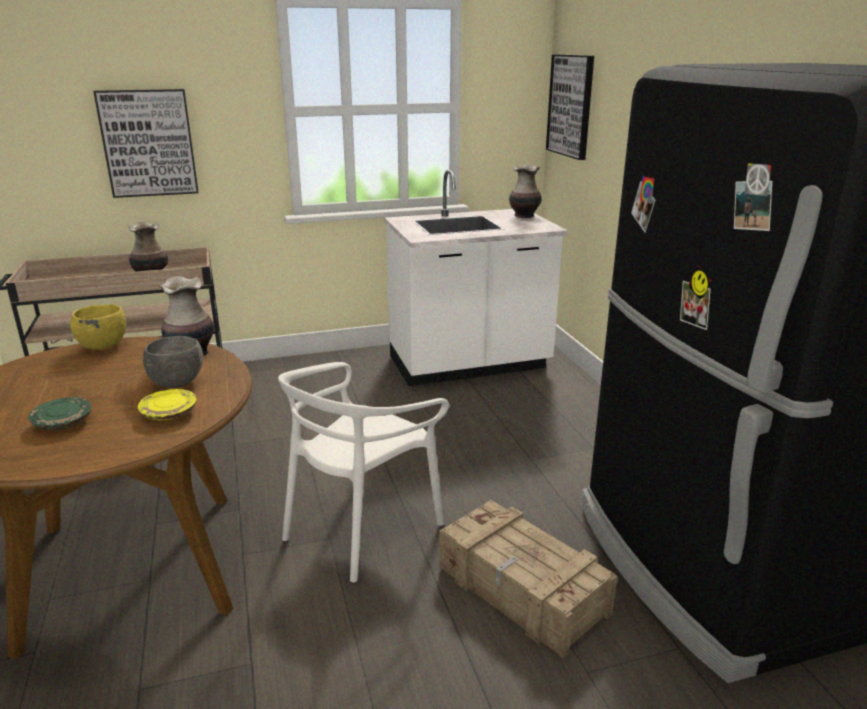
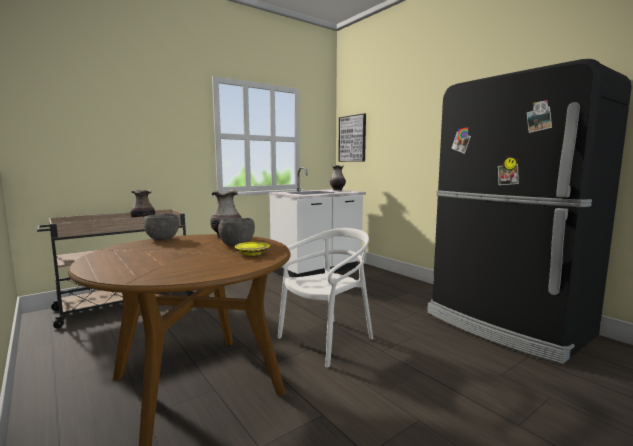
camera: 20 degrees left, 15 degrees down
(63, 422) = (187, 262): green plate -> none
(102, 346) = (162, 239): yellow bowl -> grey bowl
(148, 143) = (137, 148): picture -> none
(361, 527) = (326, 340): white chair -> white chair turned 150 degrees counterclockwise
(521, 591) = (436, 350): crate -> none

